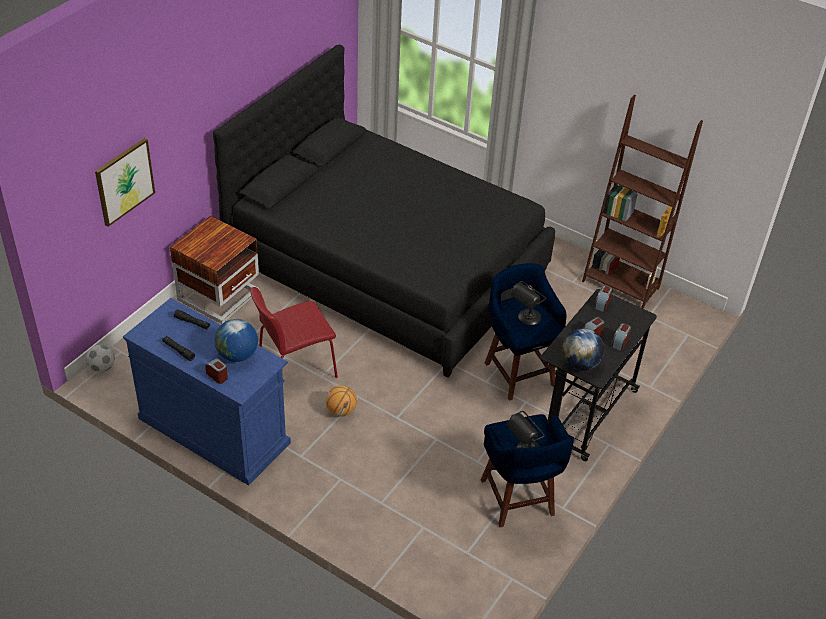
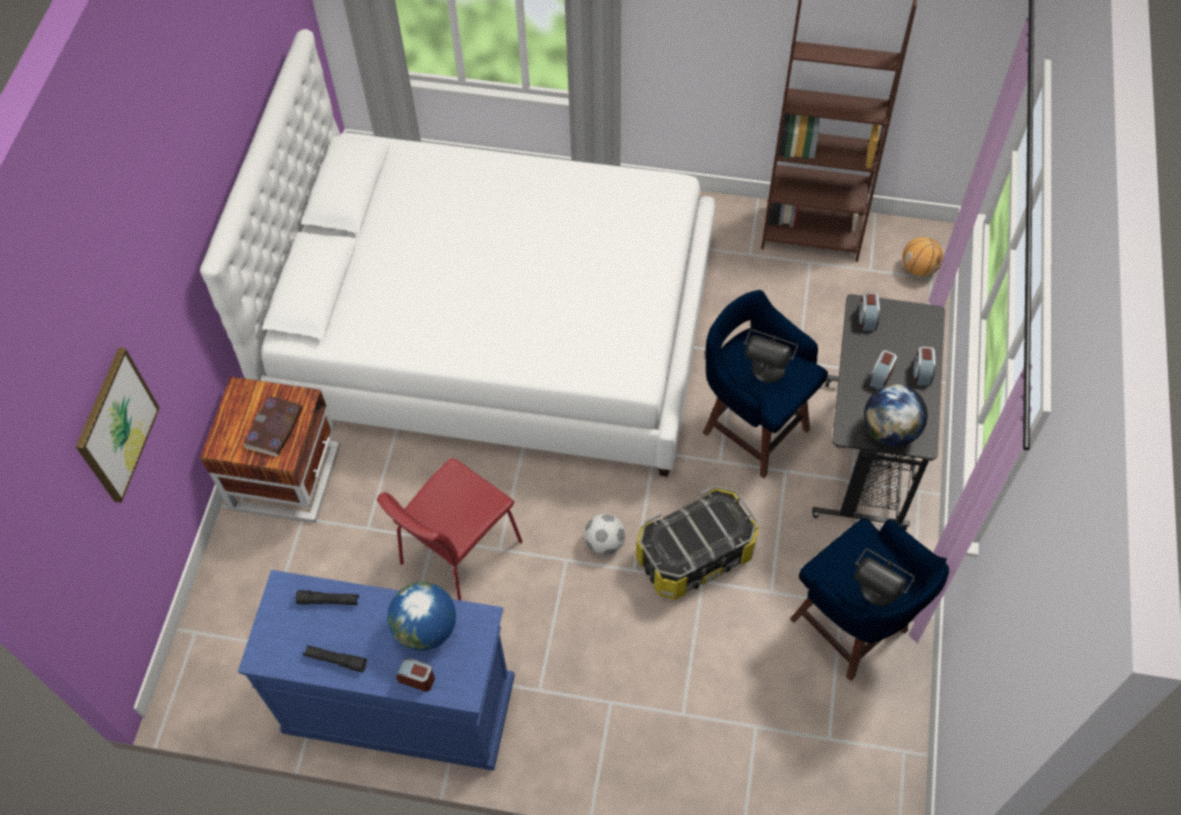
camera: 20 degrees left, 15 degrees up
(102, 368) = (182, 672): football -> football (604, 543)
(219, 247) = (274, 428): none -> book
(341, 411) = (555, 593): basketball -> basketball (919, 268)
(386, 265) = (493, 328): black bed -> white bed
(440, 424) = (695, 556): none -> storage box

